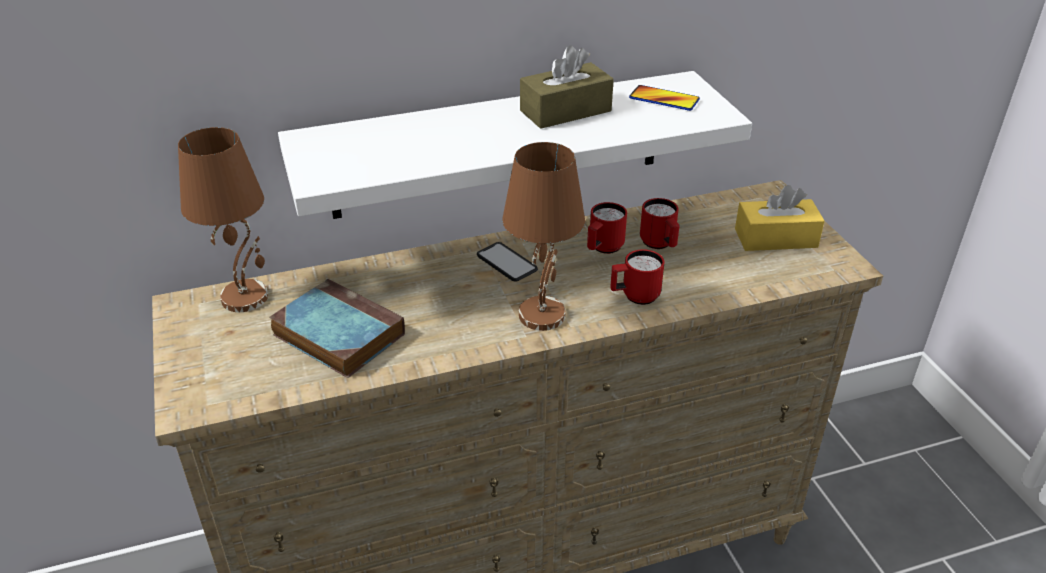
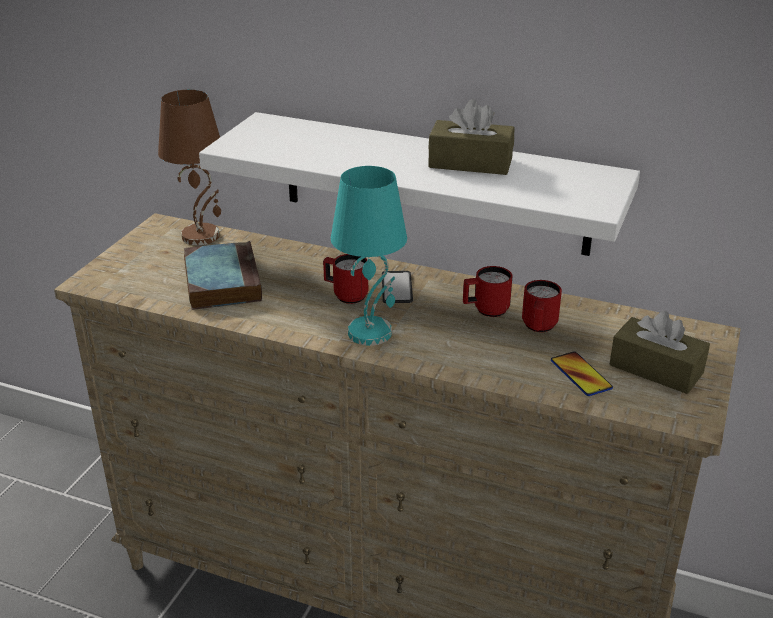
camera: 40 degrees right, 5 degrees down
(541, 314) = (370, 332): brown table lamp -> turquoise table lamp
(634, 297) = (459, 354): red mug -> red mug (345, 295)
(664, 99) = (568, 181): phone -> phone (580, 375)
(775, 238) = (656, 369): yellow tissue box -> brown tissue box

